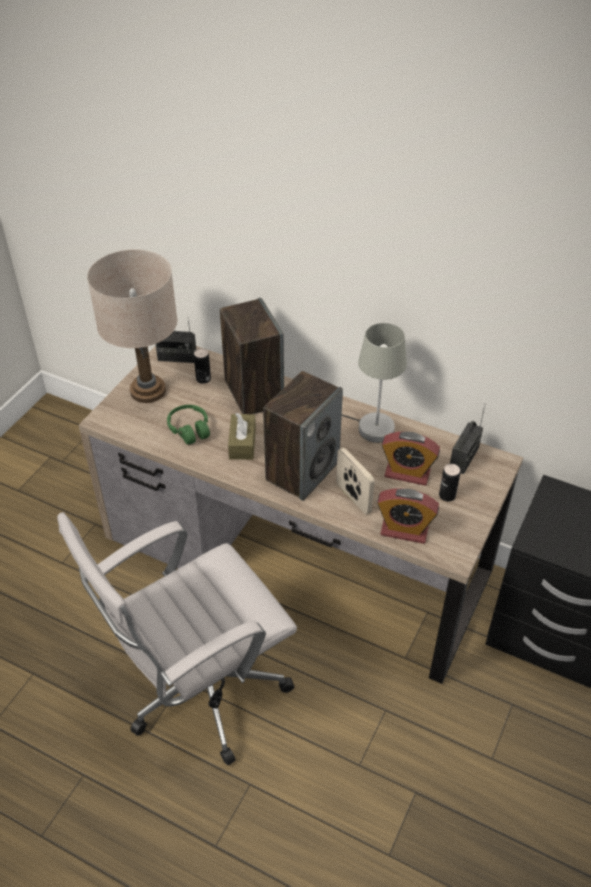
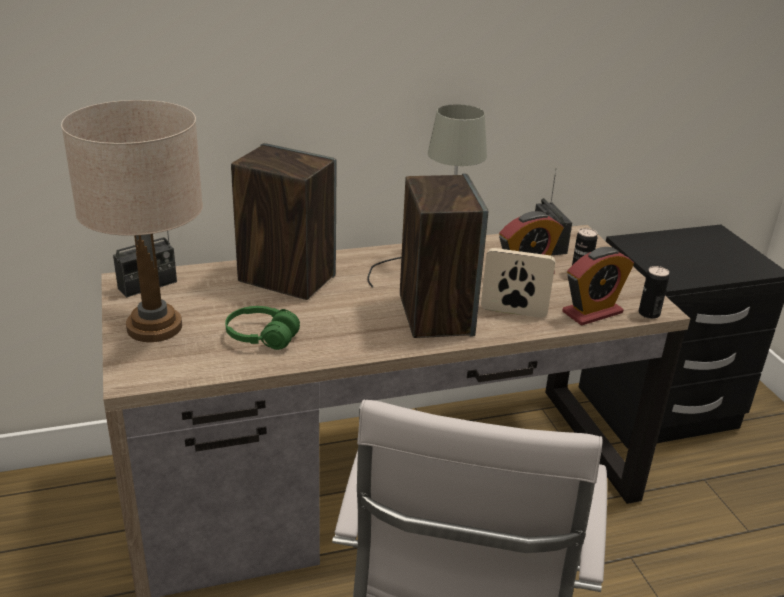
camera: 45 degrees left, 15 degrees down
(203, 379) = (209, 290): can -> can (649, 314)
(242, 443) = (339, 322): brown tissue box -> none

